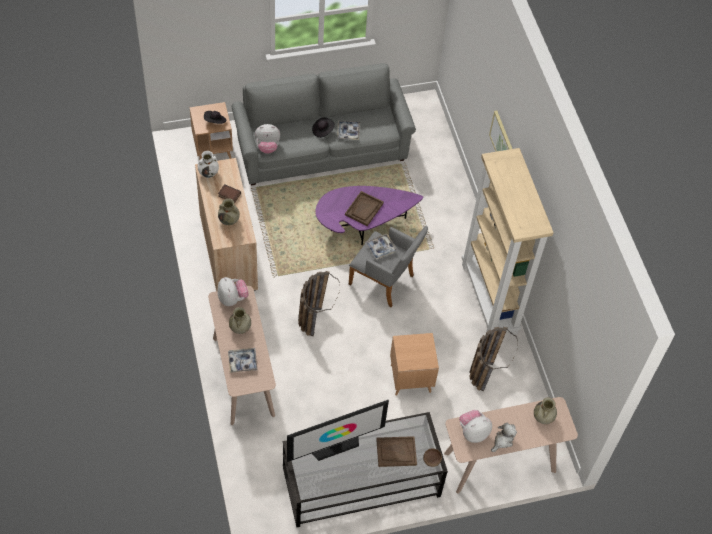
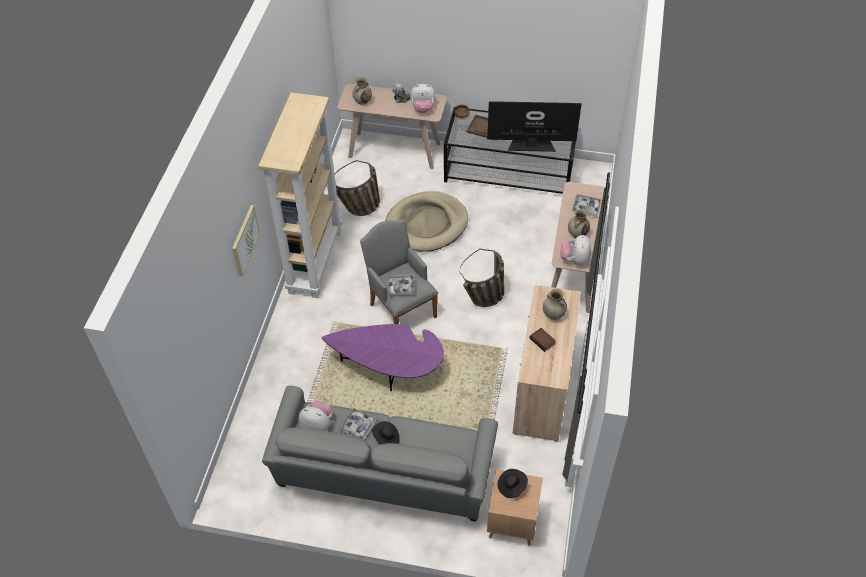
camera: 150 degrees left, 5 degrees down
(208, 173) = (555, 373): white vase -> none
(267, 147) = (460, 441): plush toy -> plush toy (318, 425)
(364, 209) = (390, 344): brown tray -> none
(410, 378) = (427, 224): brown side table -> beige dog bed

